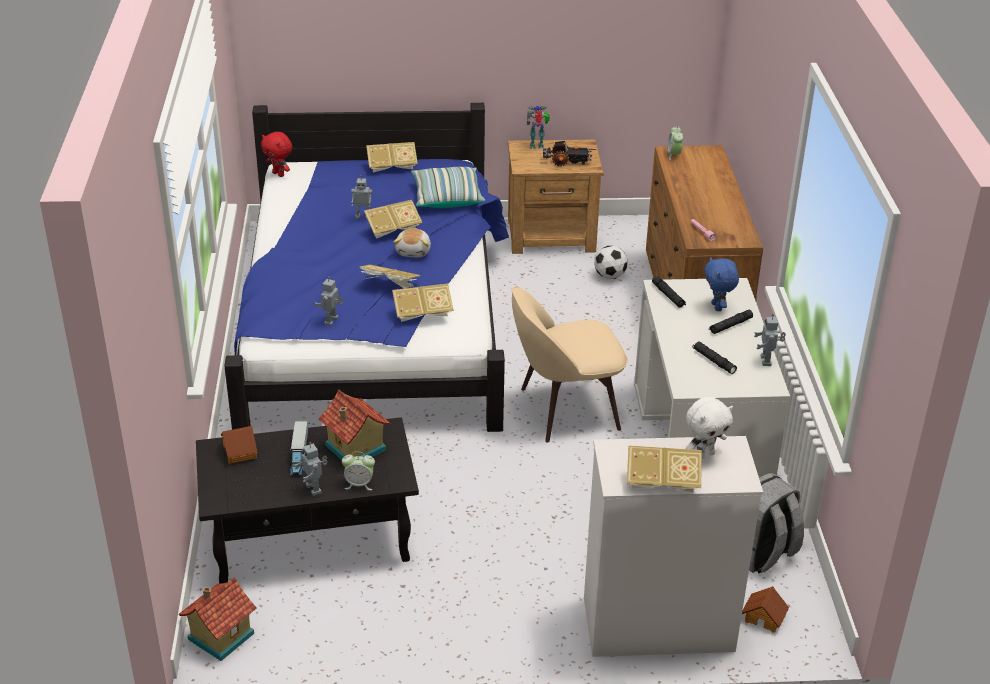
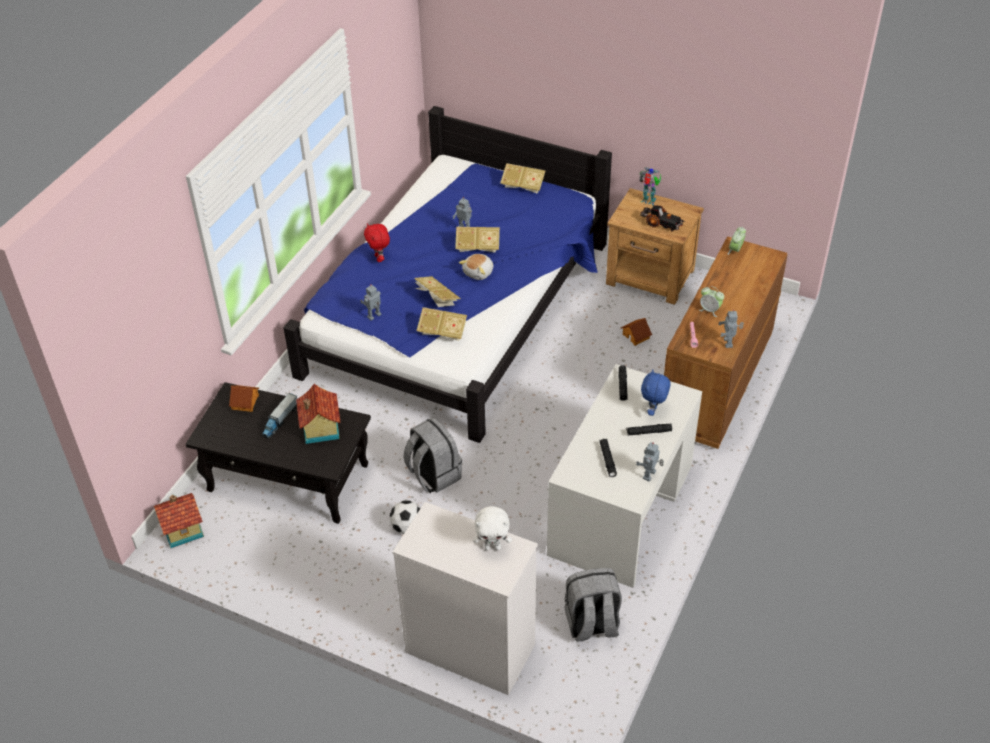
camera: 30 degrees right, 10 degrees up
(279, 174) = (437, 167): red plush toy -> red plush toy (379, 258)
(314, 489) = (271, 451): toy robot -> toy robot (729, 343)
(359, 484) = (301, 459): alarm clock -> alarm clock (710, 310)
(446, 197) = (542, 229): pillow -> none
(477, 477) = (433, 475): none -> grey backpack
(564, 409) = (539, 441): beige chair -> none
(609, 276) = (668, 331): football -> football (407, 527)
(662, 481) = (442, 557): book -> none
(764, 617) = (552, 677): toy house -> toy house (636, 336)

